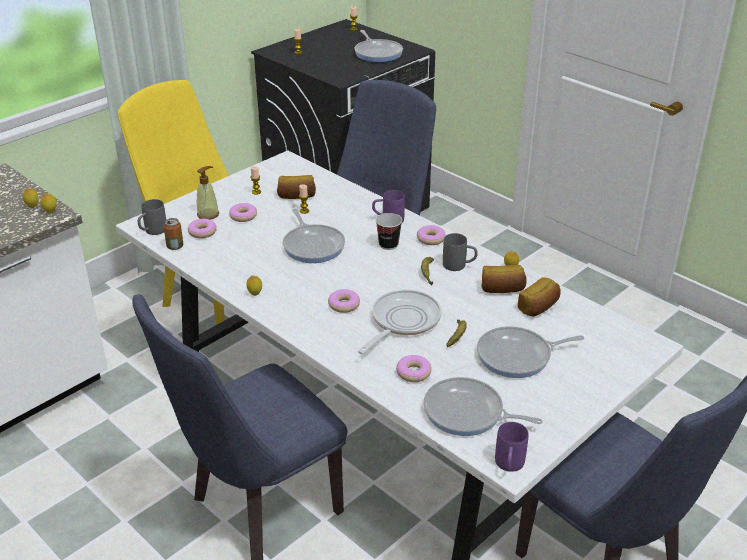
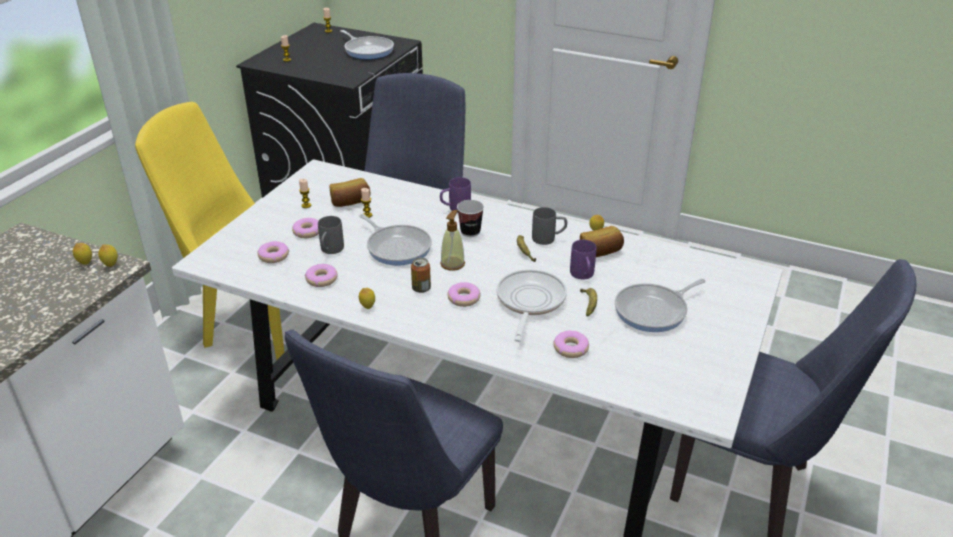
camera: 20 degrees left, 0 degrees up
(152, 232) = (218, 266): grey mug -> grey mug (330, 251)
(175, 246) = (252, 276): can -> can (421, 288)
(208, 214) = (269, 237): soap dispenser -> soap dispenser (452, 264)
(431, 239) = (506, 219): donut -> donut (321, 279)
(467, 413) = (644, 374): frying pan -> none
(509, 466) = (711, 414): purple mug -> purple mug (583, 276)
(539, 307) = (643, 262): bread -> none

